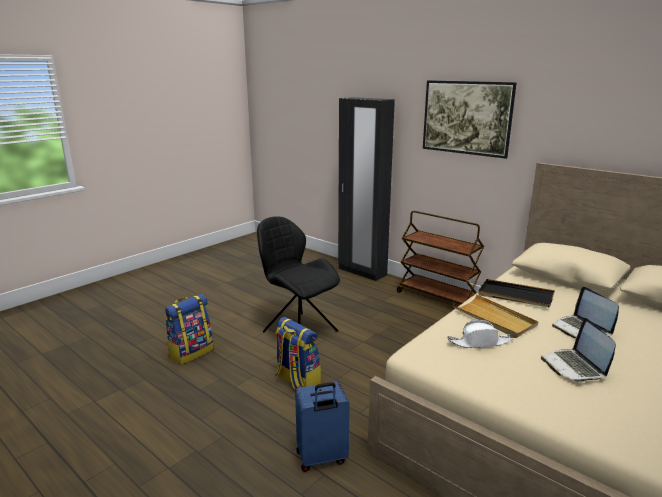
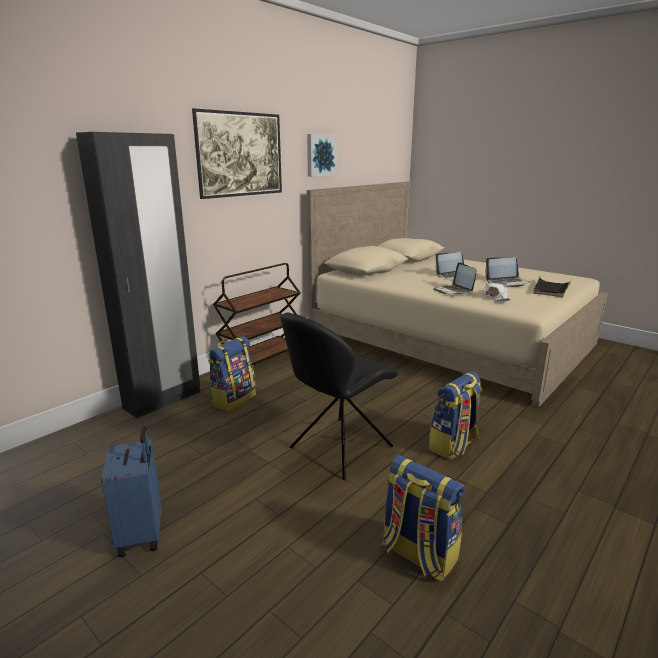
camera: 90 degrees left, 0 degrees up
(321, 458) = (561, 429): blue suitcase -> blue suitcase (142, 534)
(366, 292) = (233, 399): none -> backpack
(494, 318) = (454, 291): beige tray -> laptop
(515, 296) = (409, 283): black tray -> black tray (551, 289)
(579, 127) = (320, 155): none -> picture

